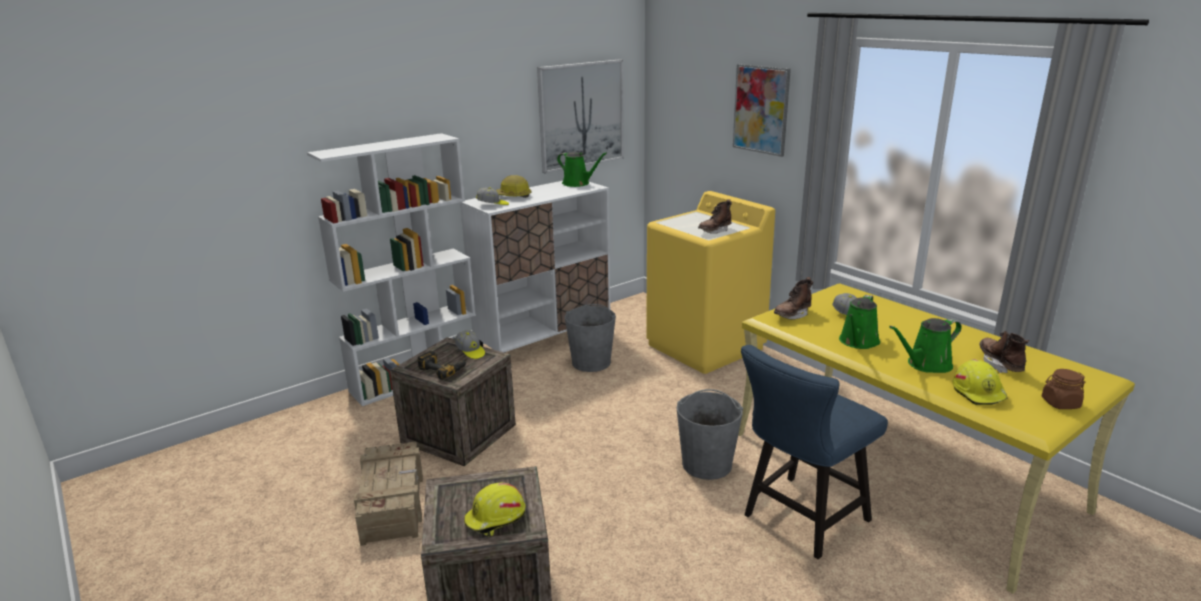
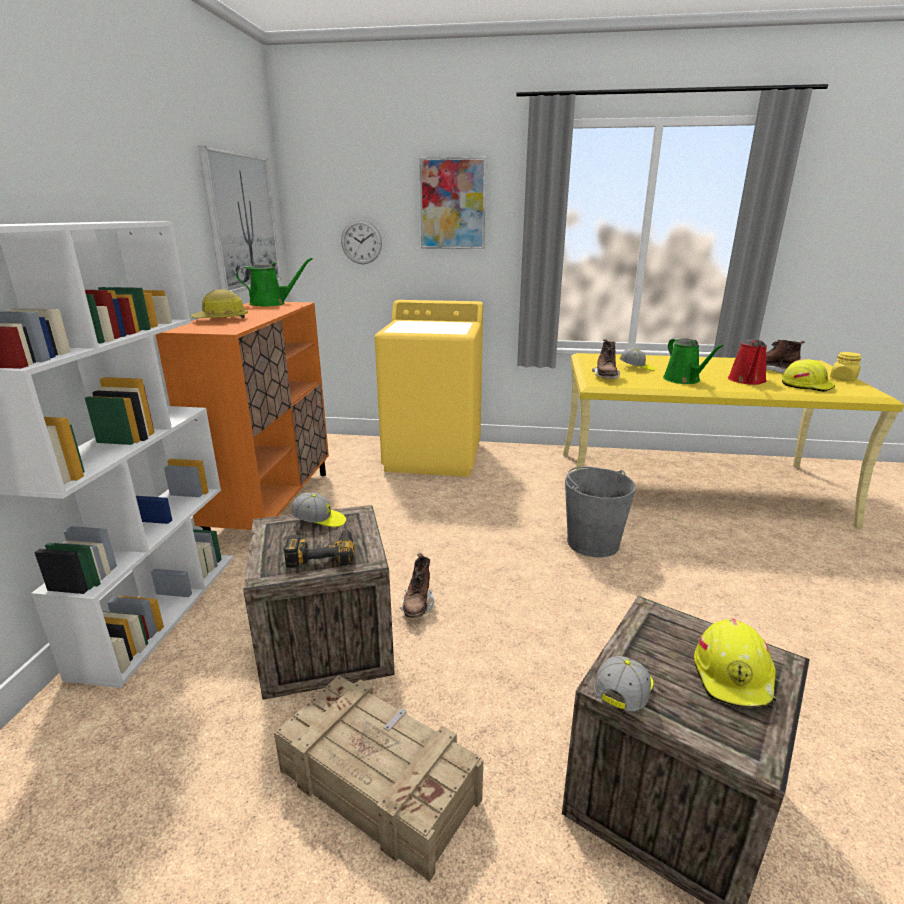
camera: 45 degrees left, 0 degrees up
(492, 205) = (218, 328): cap -> cap (623, 693)
(544, 340) = (273, 505): white cabinet -> orange cabinet
(591, 362) = (357, 505): grey bucket -> none
(692, 133) = (361, 242): none -> wall clock
(714, 231) = (453, 328): brown boot -> brown boot (417, 606)
(800, 521) = (713, 549): blue chair -> none
(926, 365) = (747, 381): green watering can -> red watering can
(1060, 403) = (843, 379): brown jar -> yellow jar

